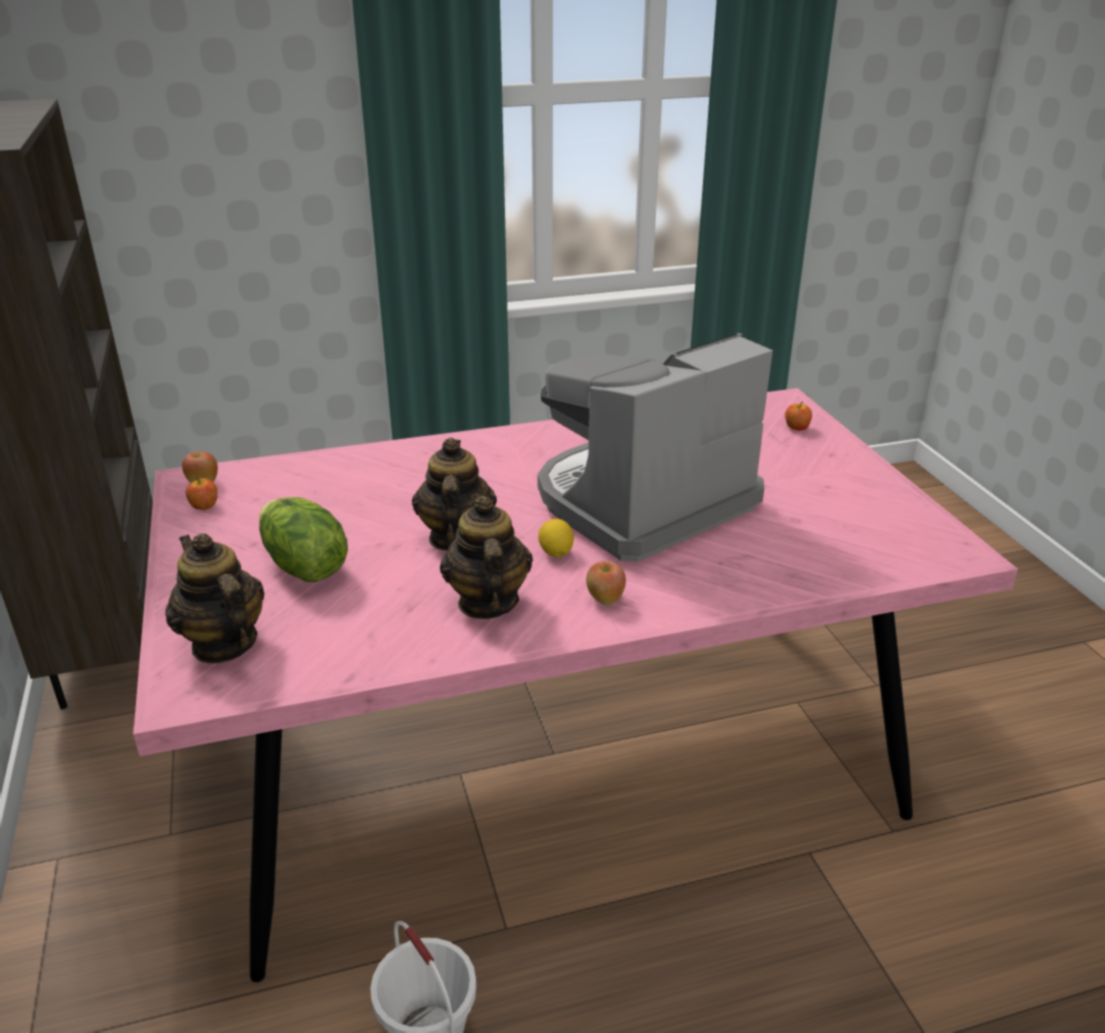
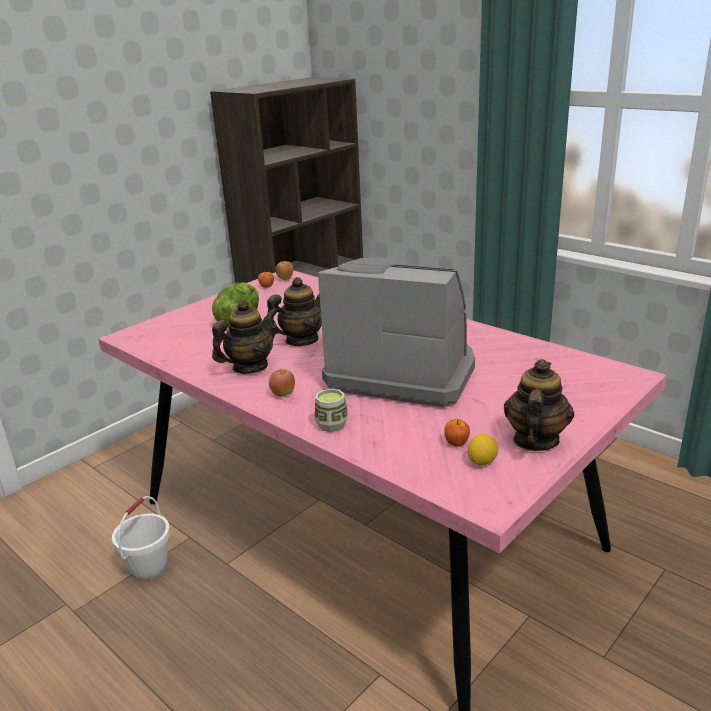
camera: 60 degrees right, 5 degrees down
(223, 644) = (166, 329): teapot -> teapot (535, 440)
(556, 553) = (316, 367): lemon -> lemon (482, 462)
(726, 589) = (332, 425): none -> cup
(796, 428) = (592, 391): apple -> apple (456, 442)

